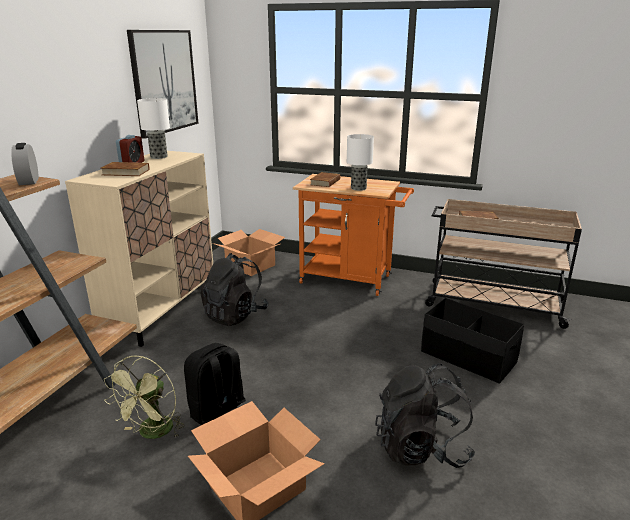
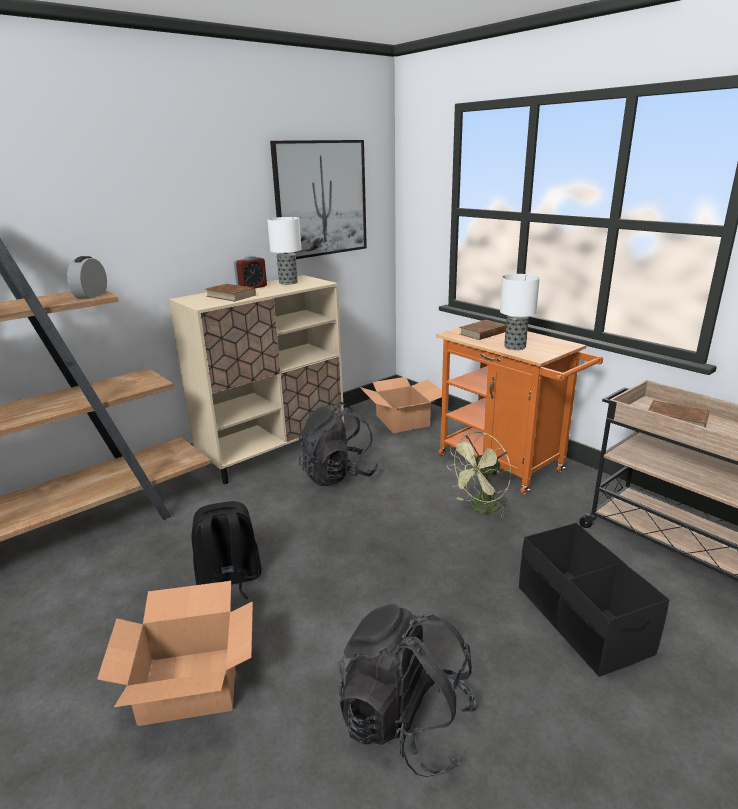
camera: 30 degrees right, 0 degrees up
(152, 433) = (155, 580): green fan -> green fan (480, 508)

